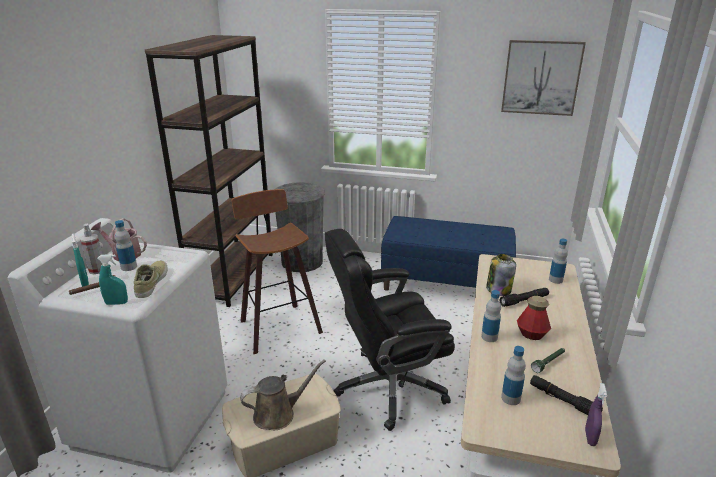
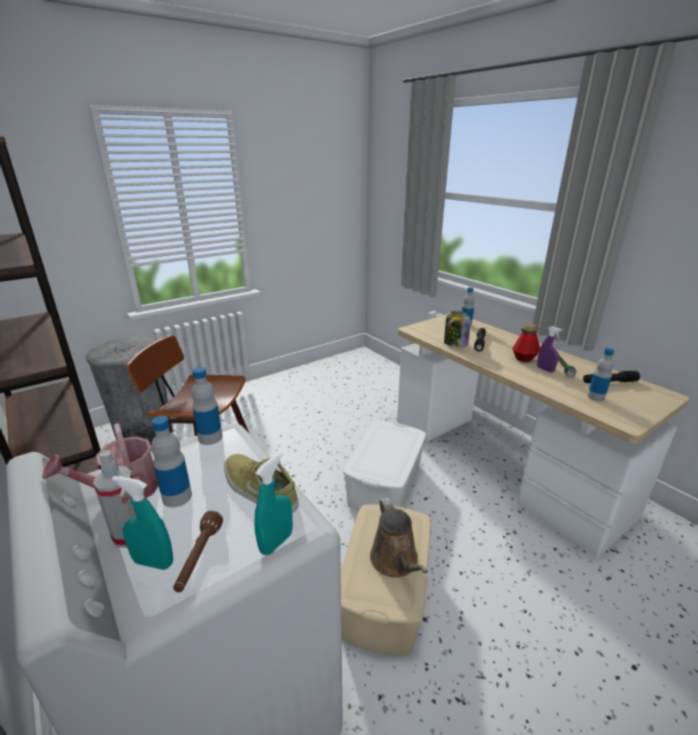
camera: 50 degrees left, 0 degrees up
(278, 414) = (395, 561): brown watering can -> brown watering can turned 150 degrees clockwise
(388, 387) = (384, 484): black office chair -> white storage box
(446, 284) = (305, 388): blue bench -> none
(489, 337) = (513, 372): bottle -> bottle (210, 437)
(541, 77) = (328, 177): picture -> none
(590, 437) = (653, 391): purple spray bottle -> purple spray bottle (545, 369)

